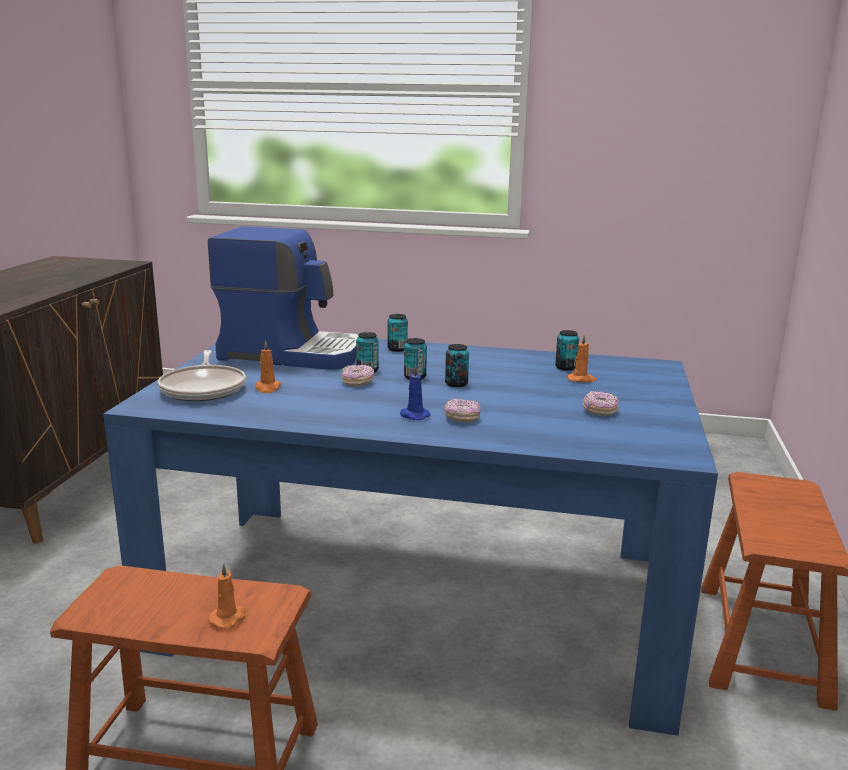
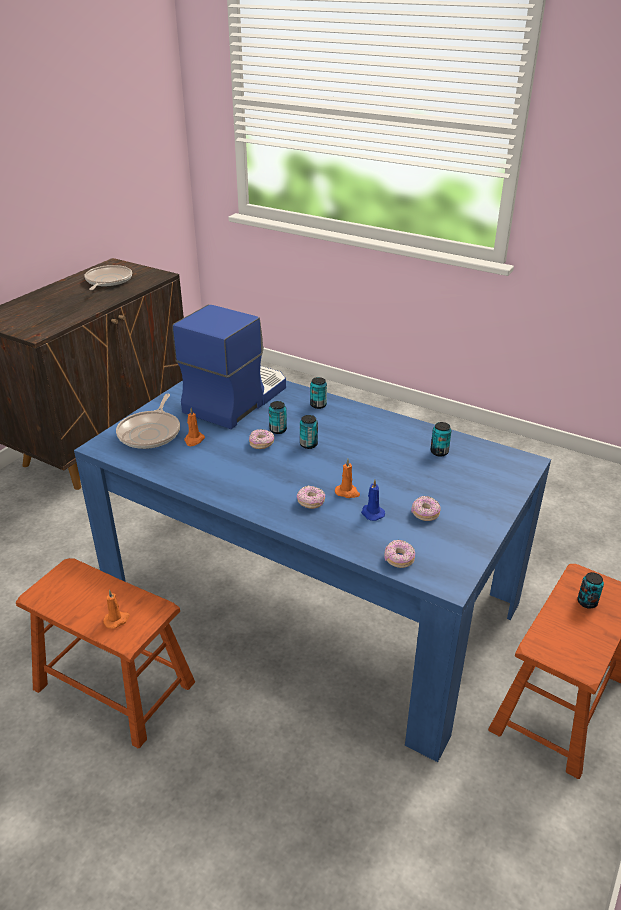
camera: 20 degrees right, 15 degrees up
(61, 270) = (107, 281): none -> frying pan
(292, 353) = (235, 398): coffee machine -> coffee machine turned 90 degrees counterclockwise
(413, 415) = (277, 492): blue candle -> blue candle (372, 513)
(456, 384) = (335, 459): can -> can (587, 602)
(581, 379) = (440, 470): orange candle -> orange candle (347, 492)
(609, 447) = (399, 559): none -> donut

